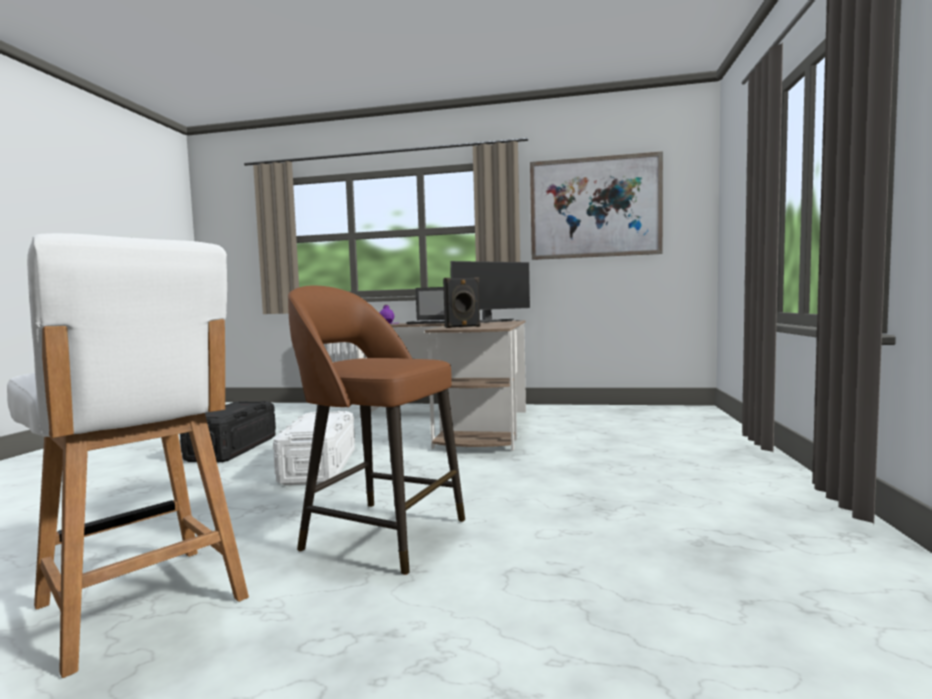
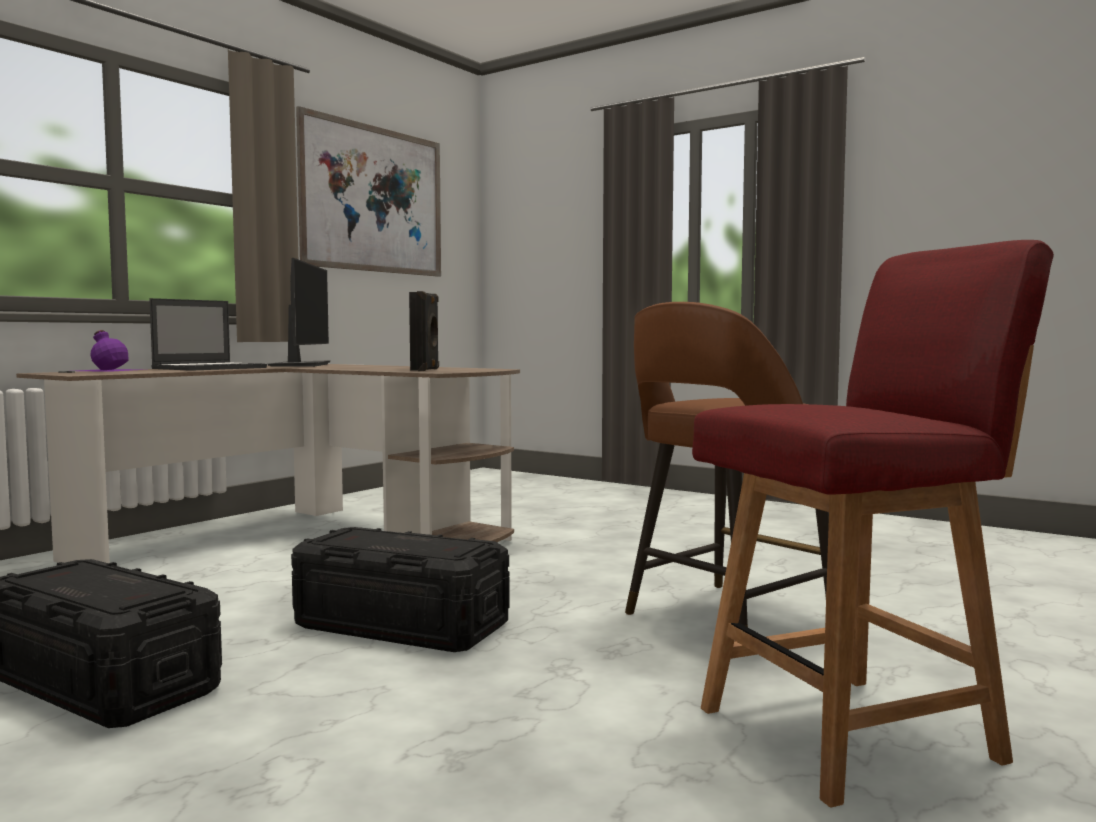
camera: 65 degrees left, 0 degrees up
(143, 604) = (853, 733): white chair -> red chair
(319, 466) = (401, 625): white storage box -> black storage box

